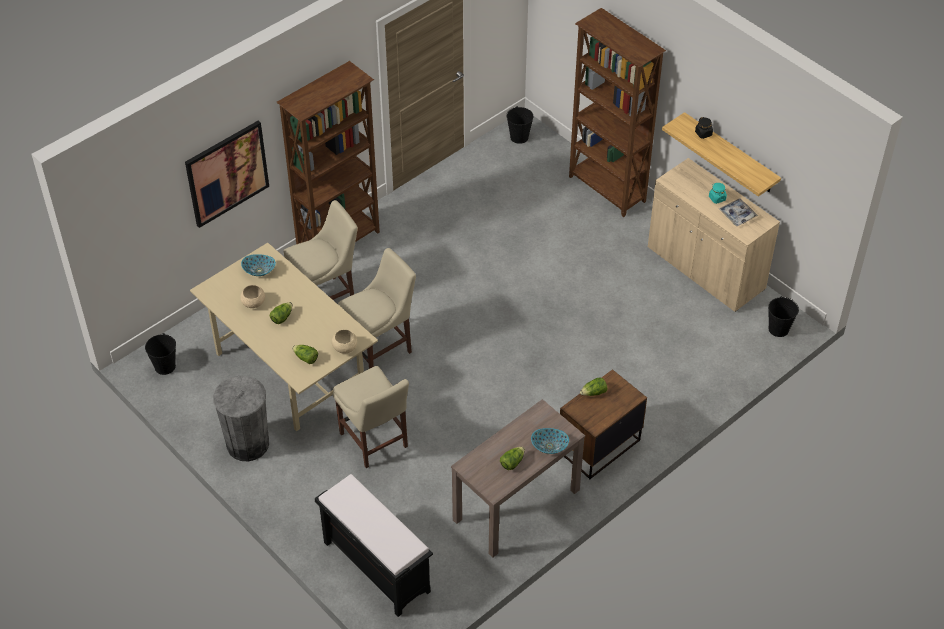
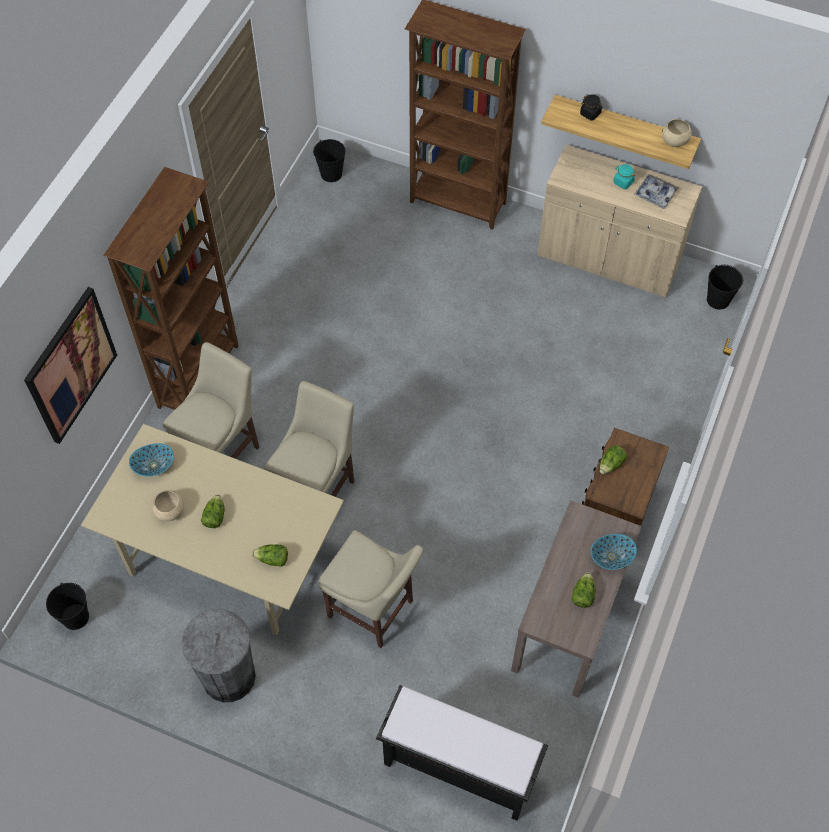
camera: 25 degrees left, 10 degrees up
(345, 348) = (311, 527): beige bowl -> beige bowl (674, 141)

